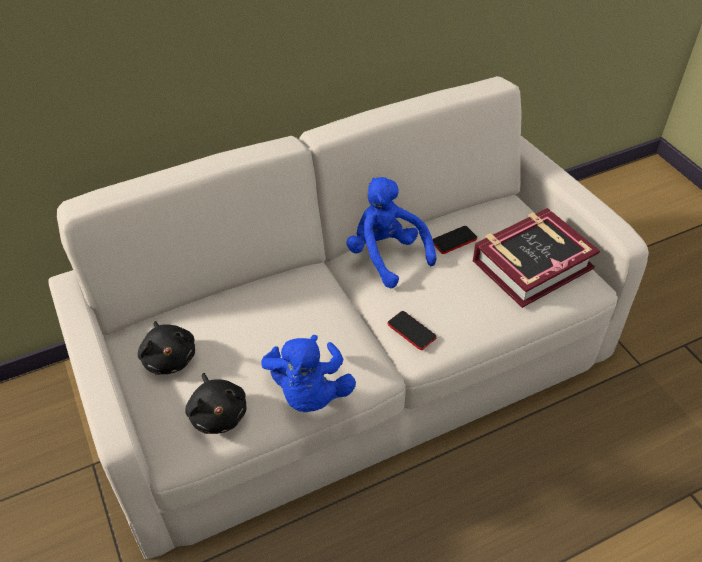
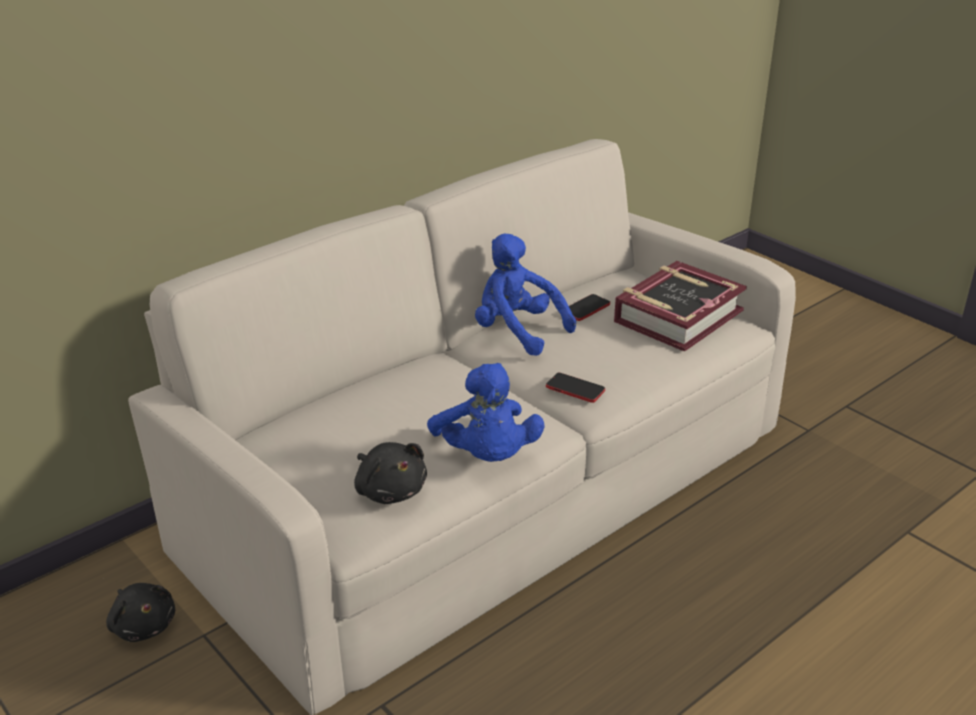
camera: 15 degrees left, 15 degrees down
(169, 357) = (306, 453): black plush toy -> black plush toy (143, 625)

